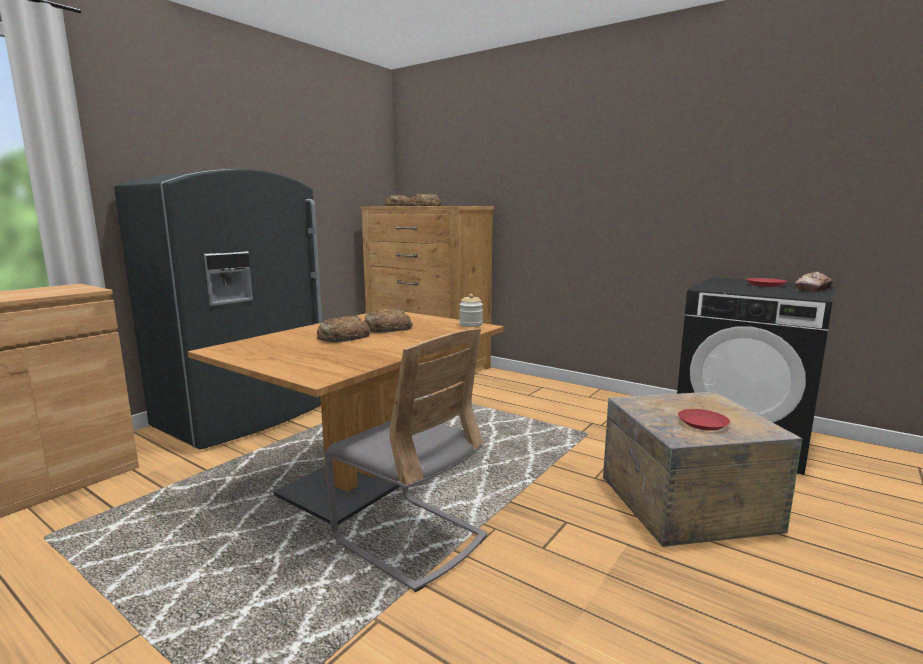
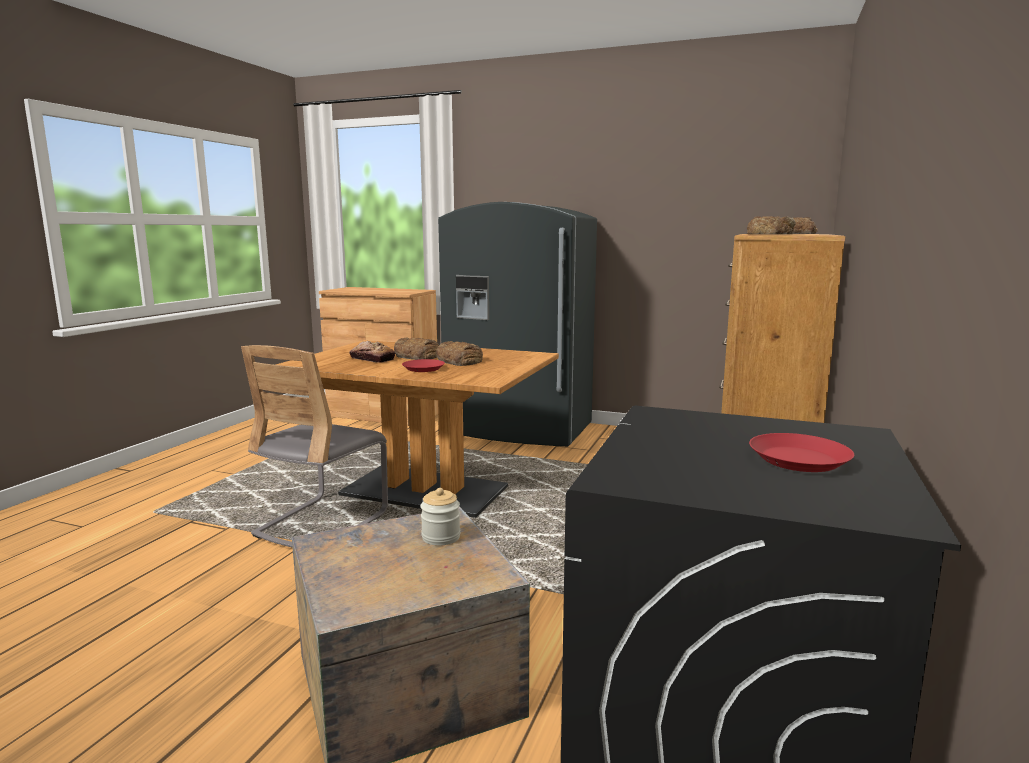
camera: 75 degrees right, 0 degrees up
(471, 325) = (495, 378): jar -> jar (441, 537)
(703, 424) = (370, 560): red plate -> red plate (423, 369)
(813, 289) = (785, 498): bread -> bread (372, 359)

